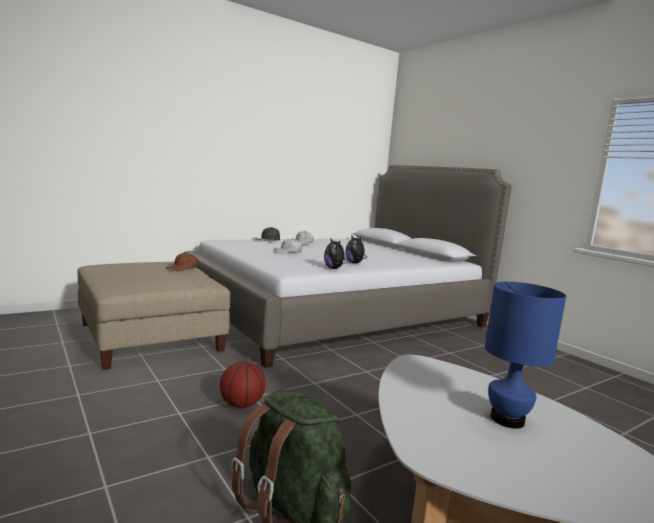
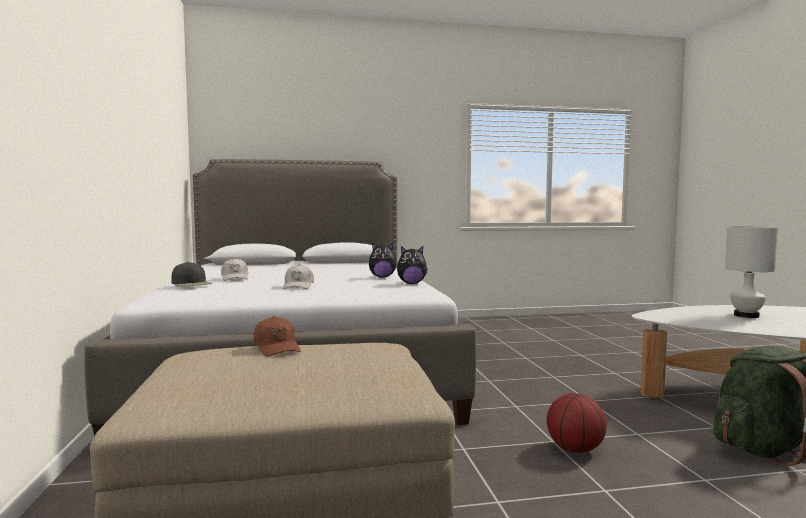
camera: 65 degrees left, 5 degrees down
(506, 419) = (746, 316): blue table lamp -> white table lamp

